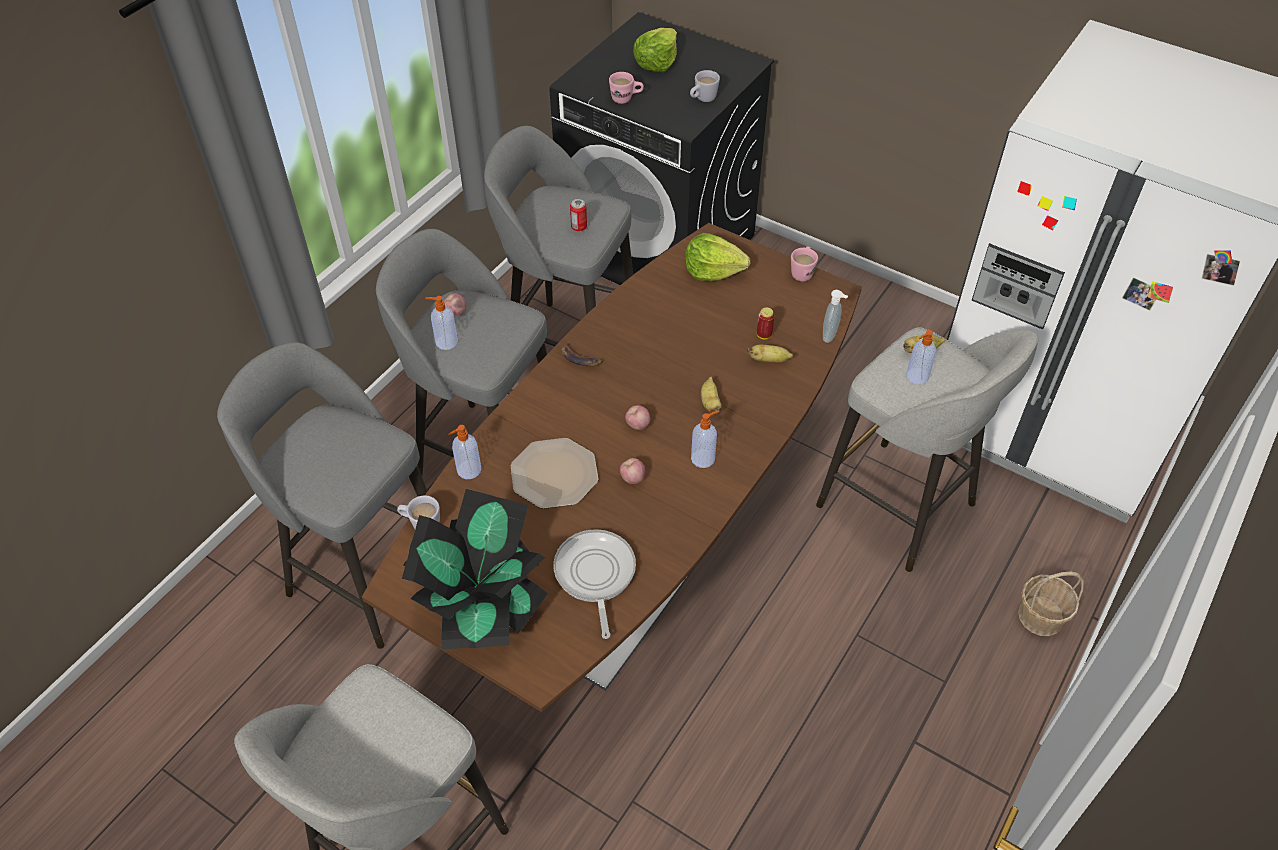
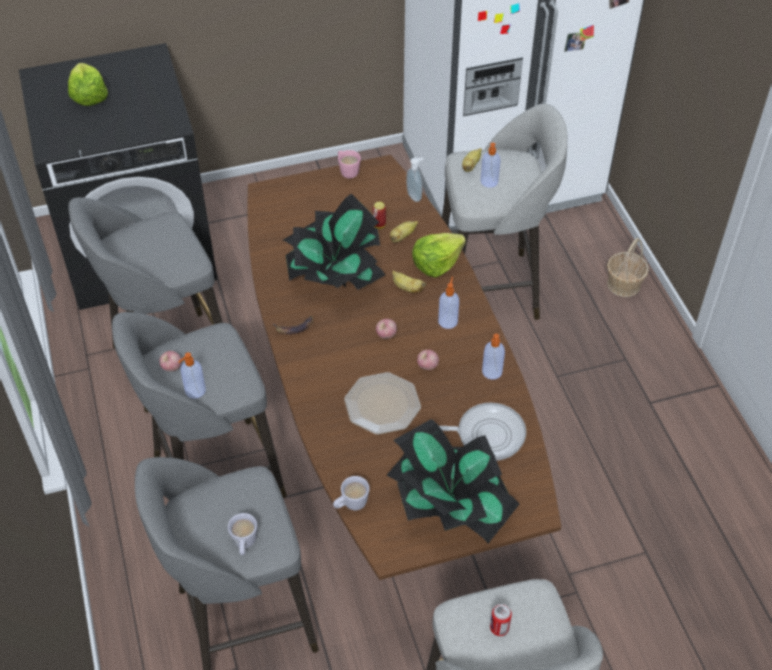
camera: 50 degrees left, 0 degrees up
(468, 470) = (329, 449): soap dispenser -> soap dispenser (492, 372)
(579, 227) = (170, 249): can -> can (499, 628)
(595, 575) = (486, 434): frying pan -> frying pan turned 150 degrees clockwise
(626, 99) = (106, 135): pink mug -> none
(665, 346) = (334, 277): none -> potted plant
(702, 99) = (159, 100): white mug -> white mug (244, 544)
(713, 270) = (295, 210): lettuce -> lettuce (436, 263)

